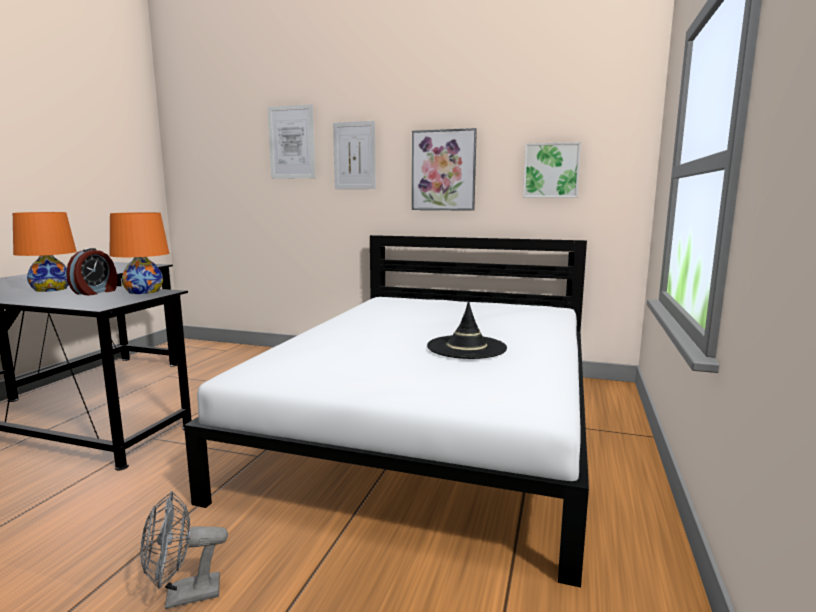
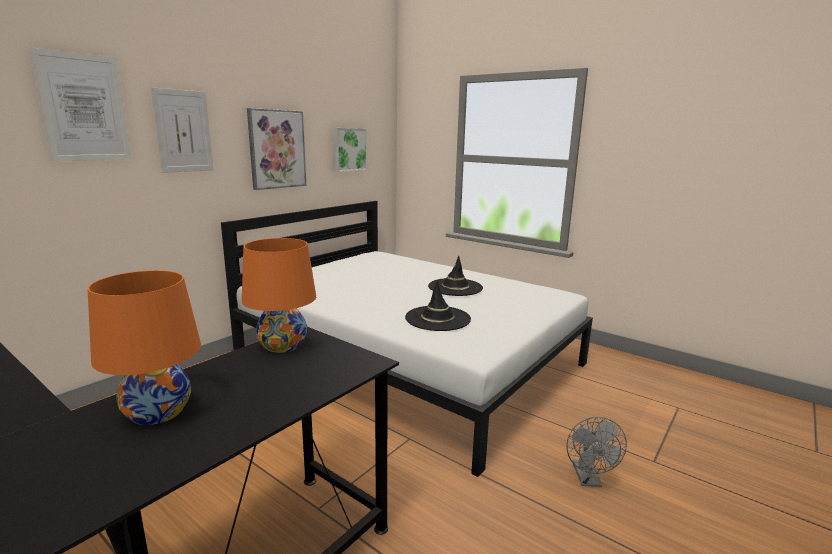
camera: 70 degrees left, 5 degrees up
(96, 292) = (247, 373): alarm clock -> none
(339, 351) = (437, 318): none -> black hat

